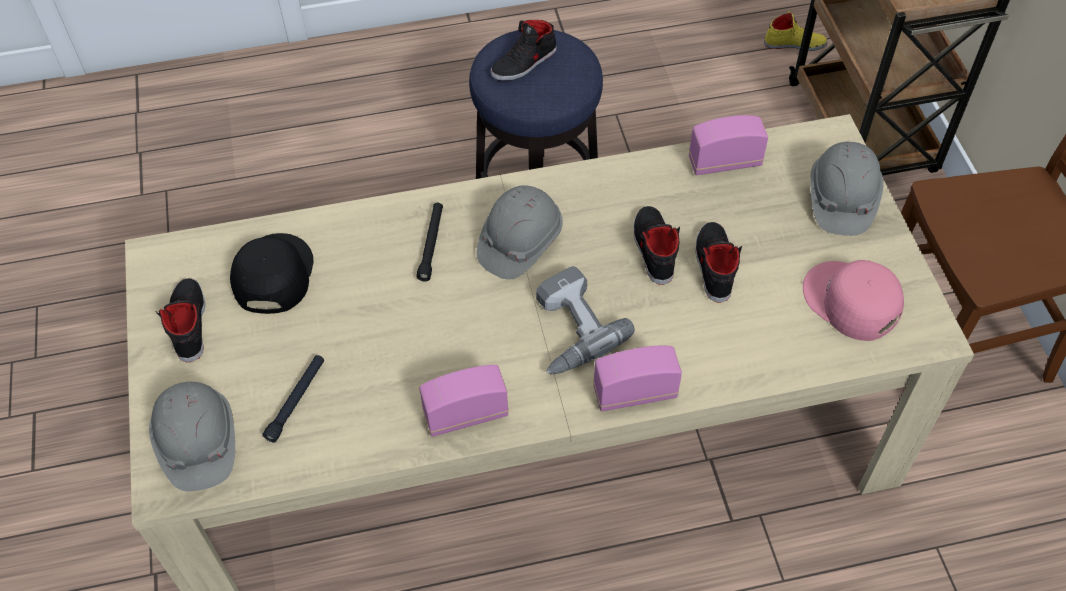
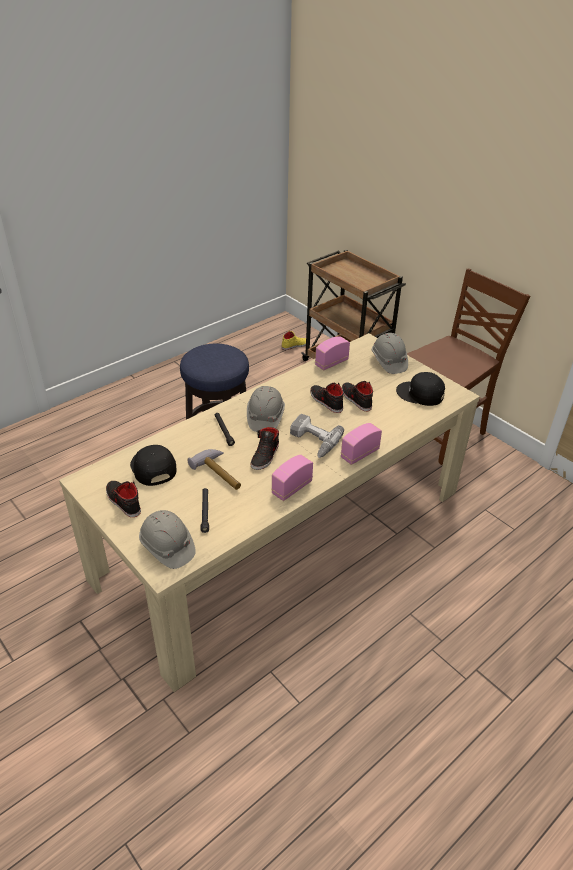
camera: 30 degrees left, 15 degrees down
(368, 332) = (219, 473): none -> hammer
(524, 63) = (208, 358): black shoe -> black shoe (265, 456)
(850, 302) = (420, 394): pink cap -> black cap

